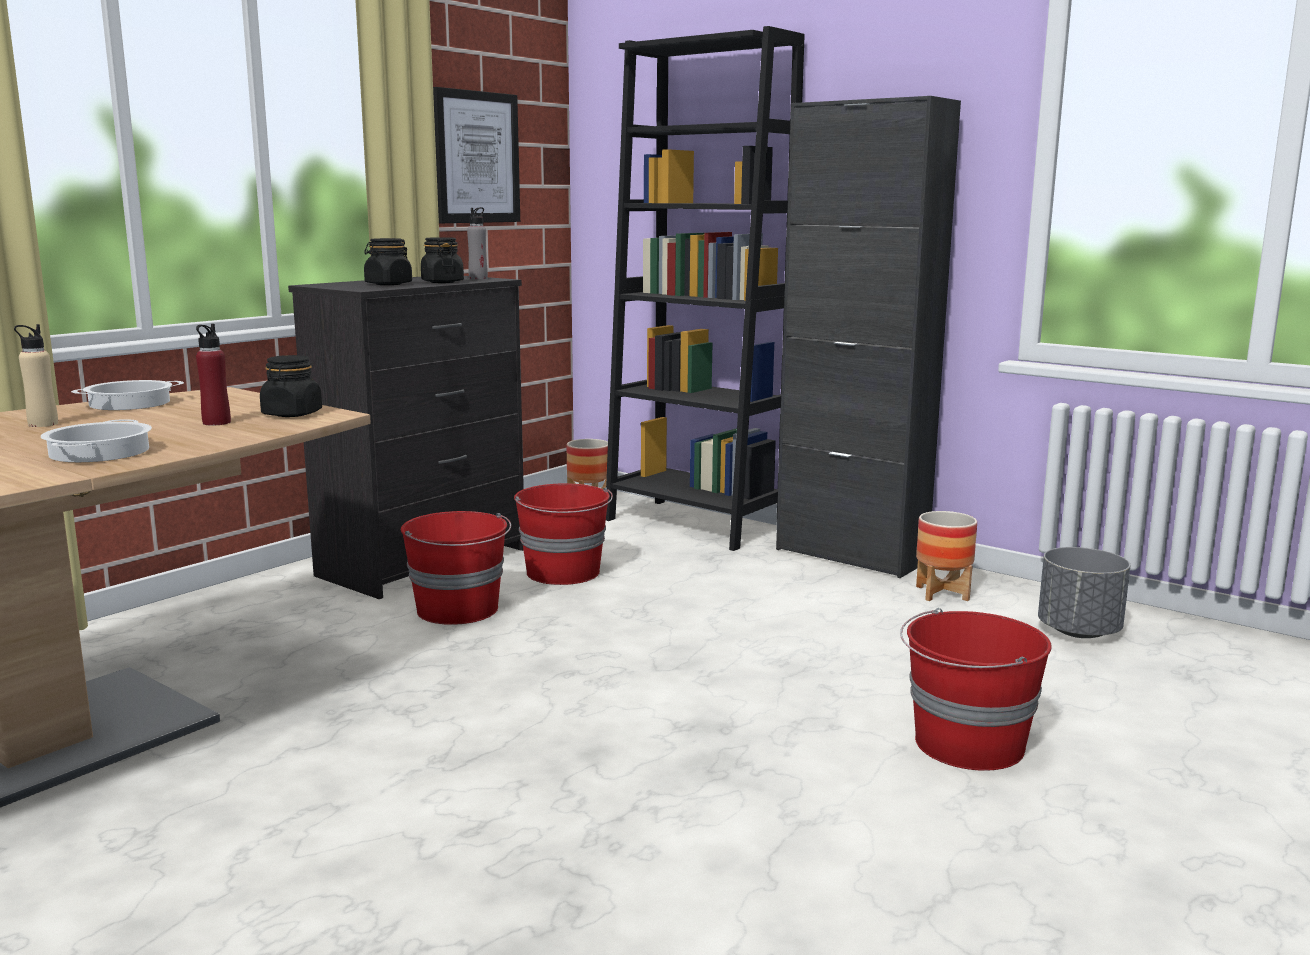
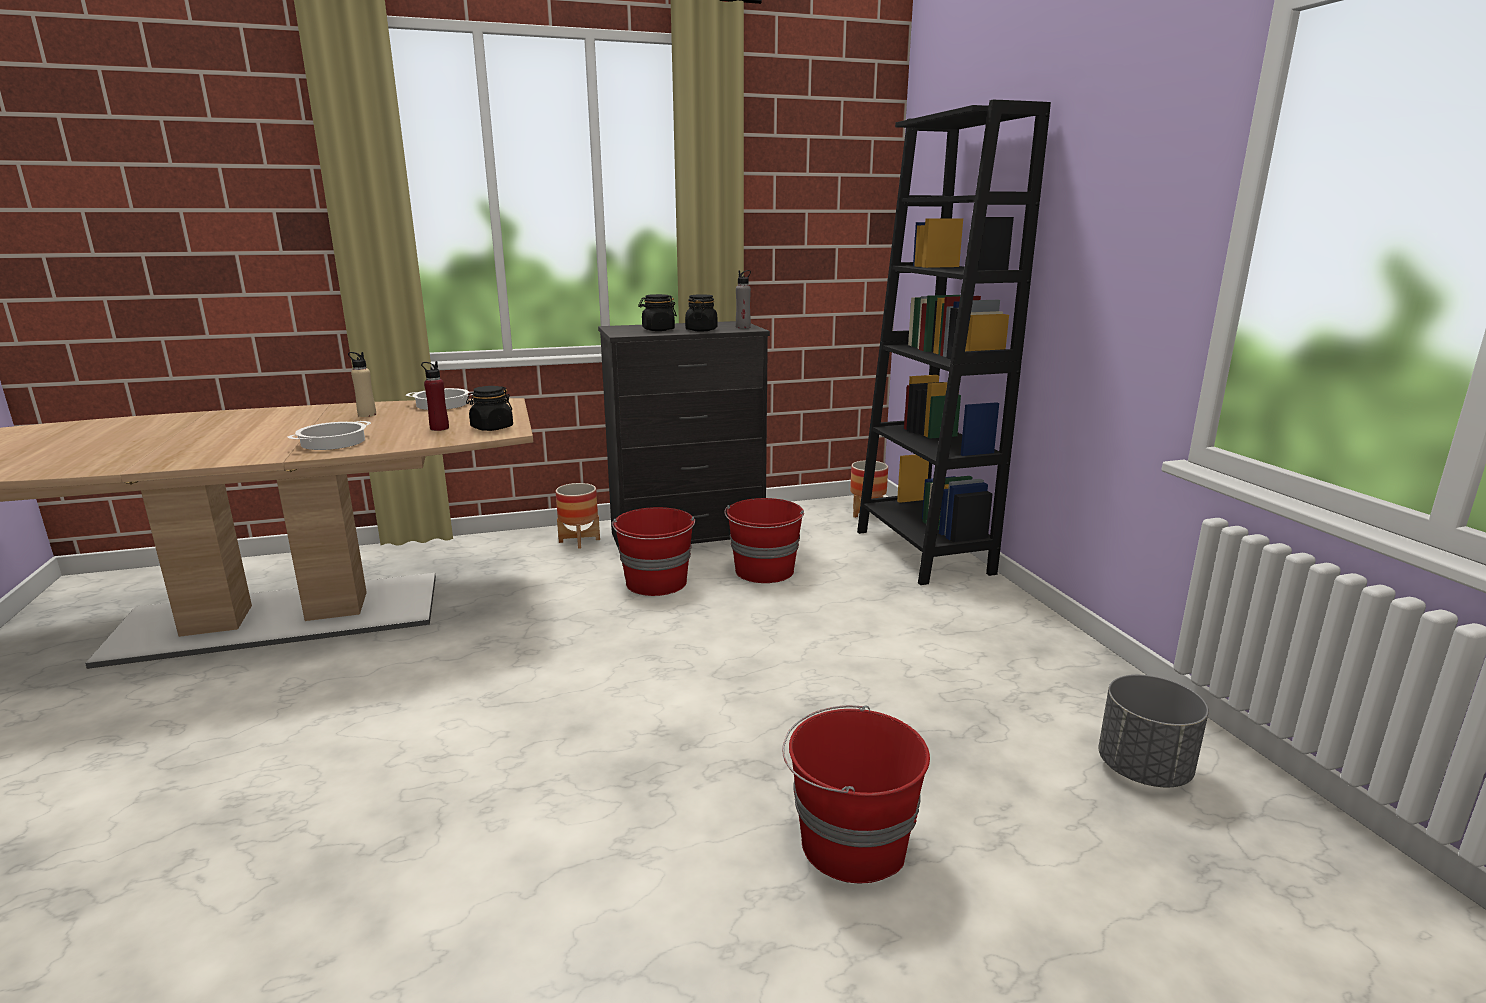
camera: 35 degrees right, 5 degrees up
(476, 157) = (797, 224): picture -> none
(851, 555) = (1019, 616): black cabinet -> none
(942, 593) = (1053, 681): planter -> planter (579, 540)

